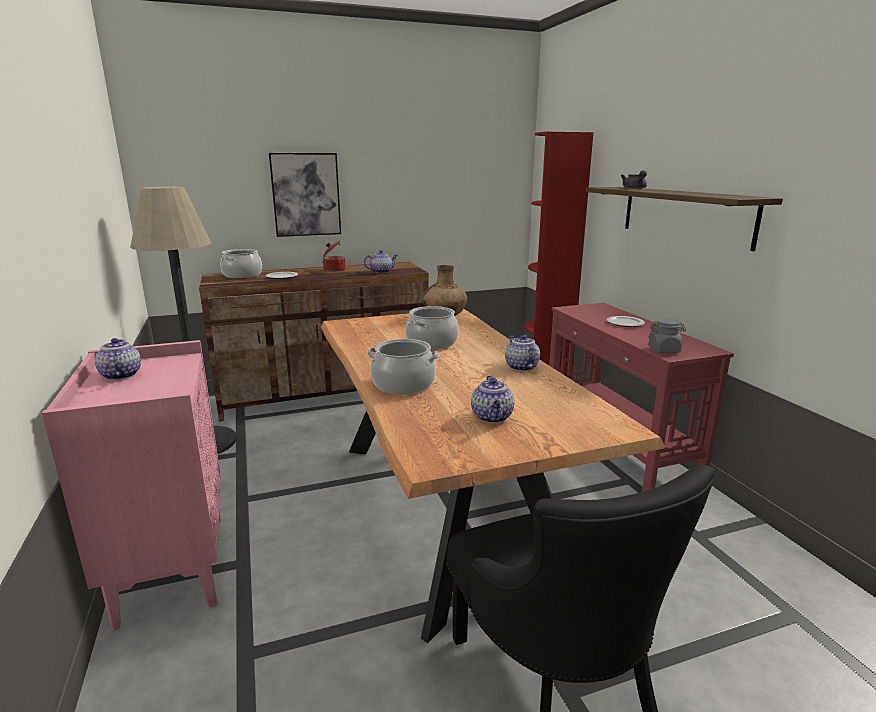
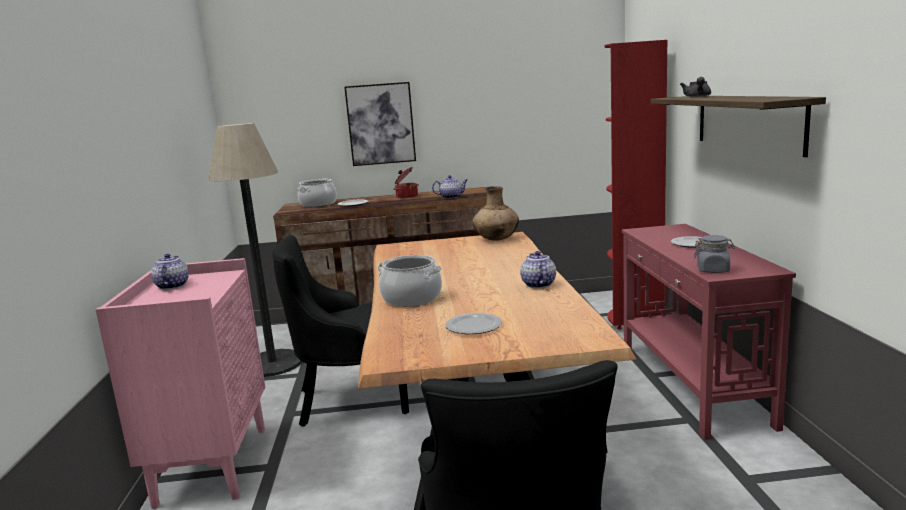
camera: 15 degrees right, 5 degrees down
(309, 479) = (355, 400): none -> black chair
(431, 343) = (465, 263): cooking pot -> none
(492, 417) = (474, 326): teapot -> plate

